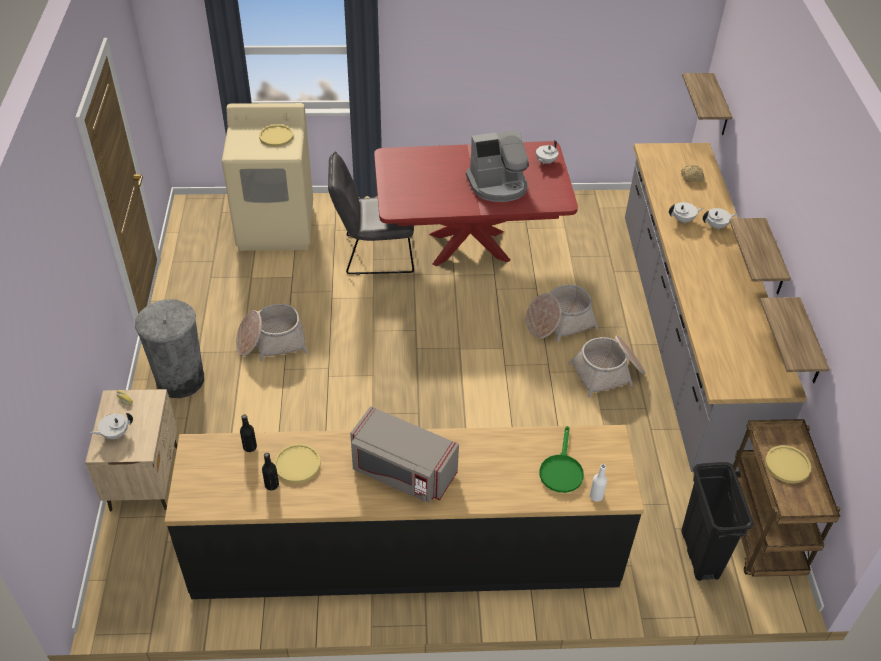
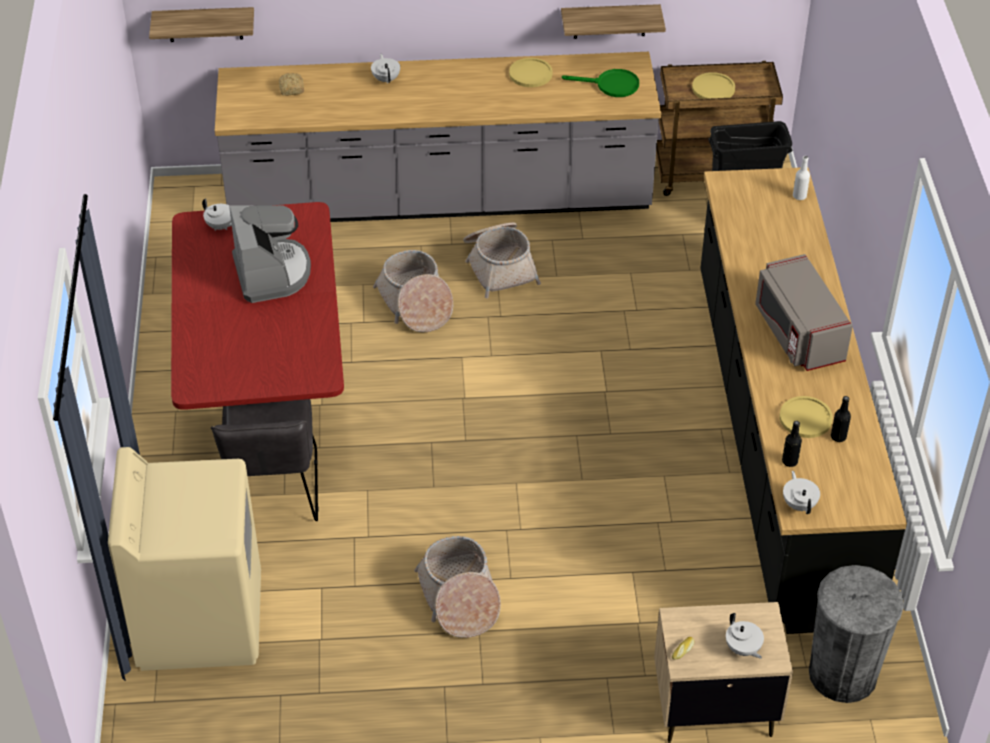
camera: 90 degrees left, 0 degrees up
(180, 380) = (538, 697): grey trash can -> grey trash can (842, 674)
(276, 136) = (180, 491): yellow plate -> yellow plate (530, 74)
(402, 471) = (798, 333): grey microwave -> grey microwave turned 135 degrees clockwise
(561, 470) = (772, 218): green frying pan -> green frying pan (611, 85)
(683, 220) = (375, 103): white teapot -> white teapot (799, 504)
(773, 259) = (480, 28): shelf -> none

